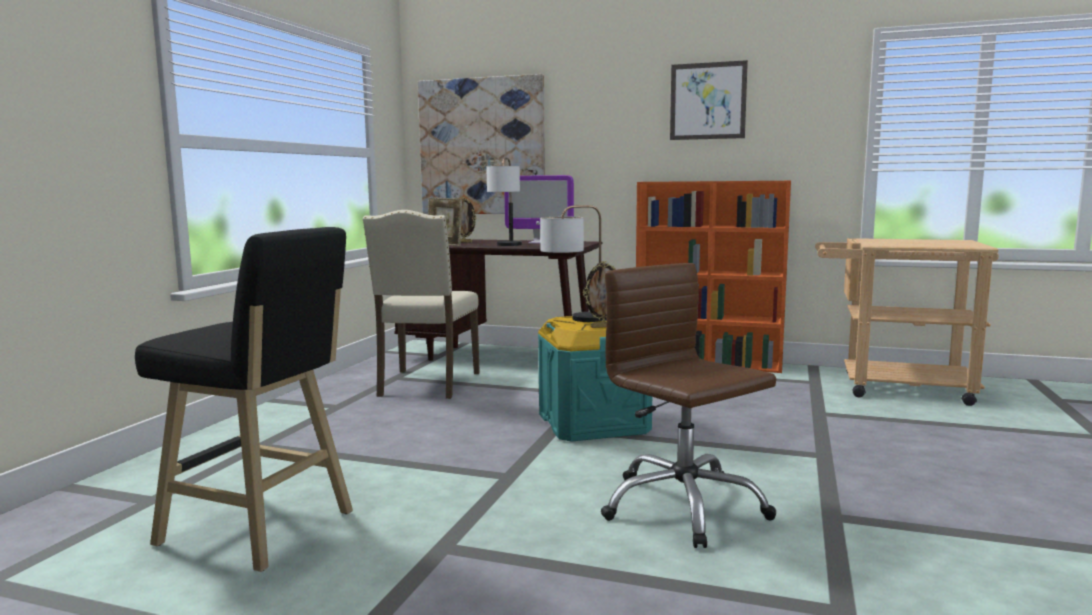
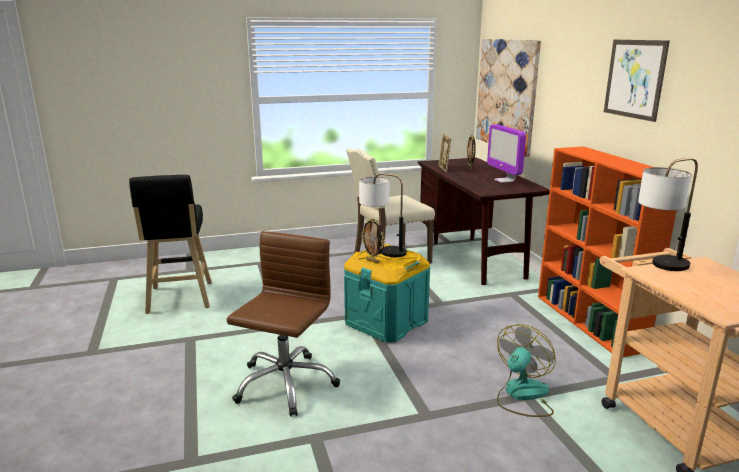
camera: 55 degrees right, 10 degrees up
(506, 246) = (467, 179): table lamp -> table lamp (658, 267)
(816, 414) = (522, 395): none -> fan

